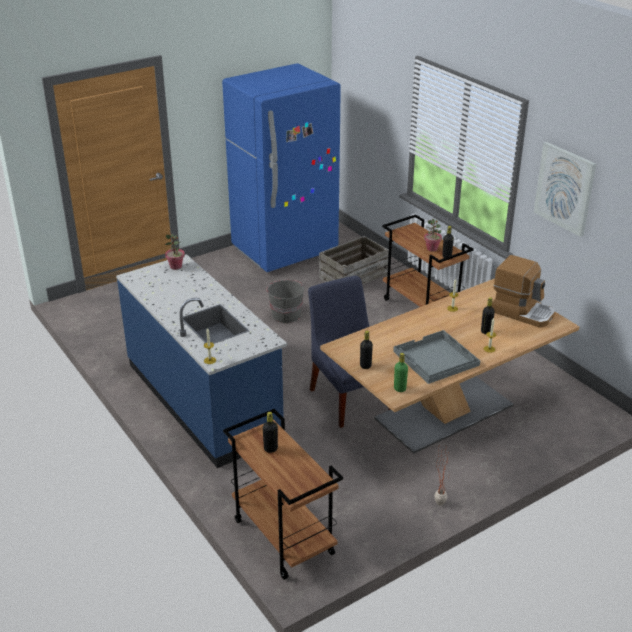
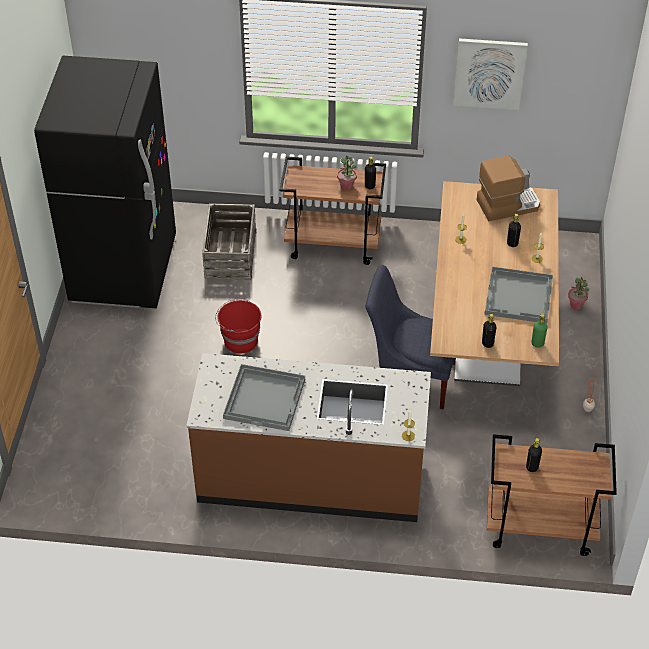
camera: 50 degrees left, 15 degrees up
(174, 291) = (265, 398): none -> grey tray
(176, 266) = (219, 373): potted plant -> potted plant (576, 305)
(204, 399) = (311, 476): blue counter -> brown counter
(285, 250) = (124, 270): blue fridge -> black fridge
(285, 315) = (240, 340): grey bucket -> red bucket

